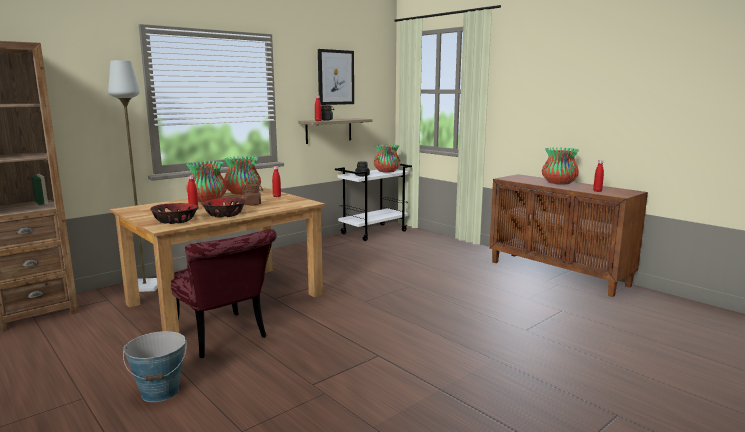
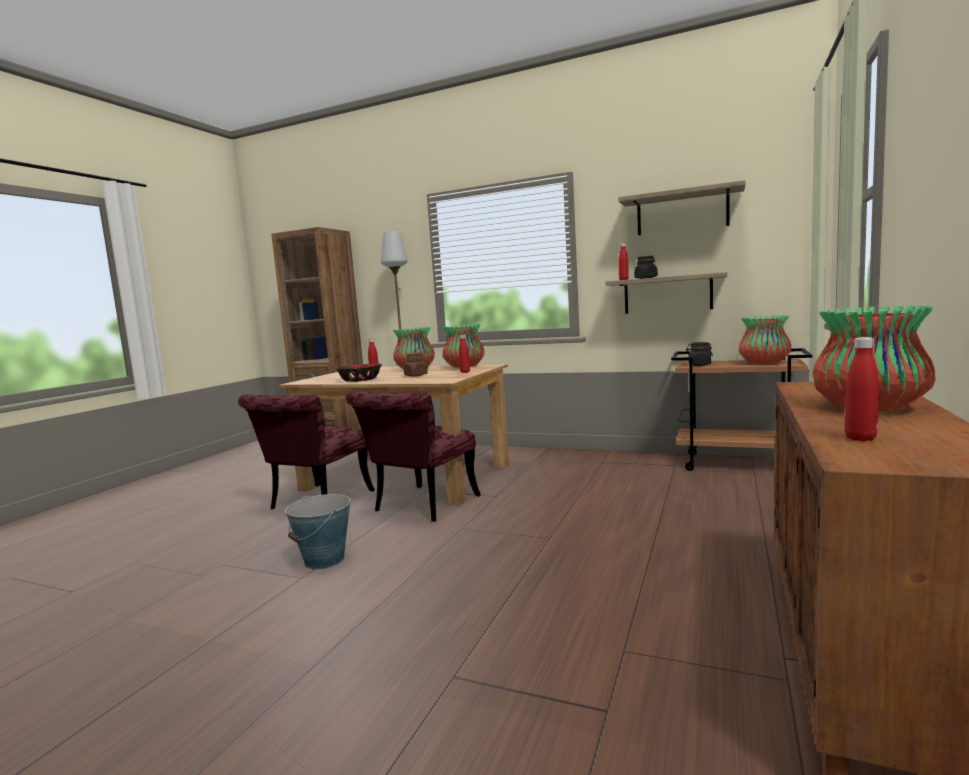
camera: 65 degrees right, 5 degrees down
(160, 392) = (207, 516): bucket -> bucket (324, 560)
(175, 221) = (325, 379): bowl -> none
(305, 305) = (420, 507): none -> red chair
(335, 77) = (682, 212): picture -> shelf
(374, 232) = (739, 464): white cart -> brown cart

